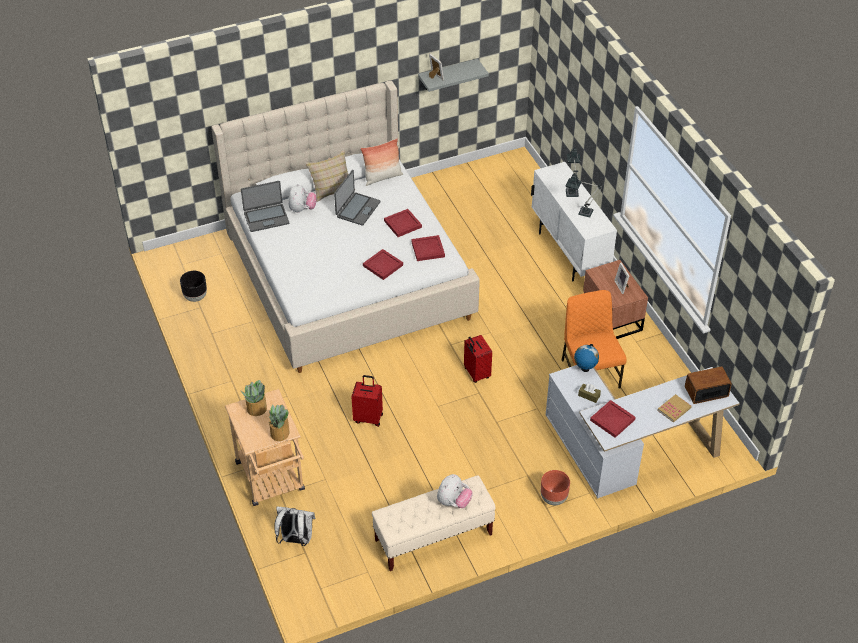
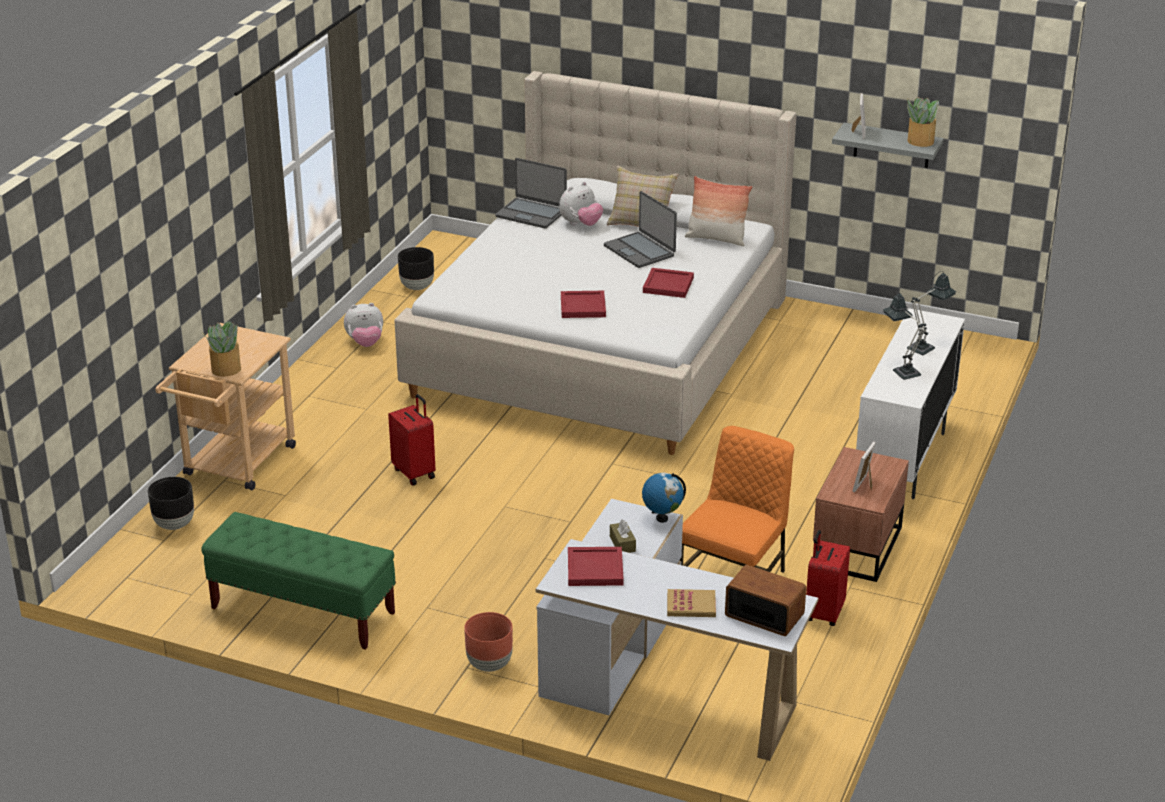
camera: 45 degrees right, 15 degrees down
(256, 409) = (241, 340): potted plant -> potted plant (920, 141)
(296, 539) = (174, 524): white backpack -> black planter
(357, 209) = (640, 251): laptop -> laptop turned 75 degrees clockwise
(428, 249) = (658, 318): red tray -> none
(433, 537) = (302, 611): beige bench -> green bench
(453, 502) = (324, 554): plush toy -> plush toy (365, 343)
(476, 373) = (596, 504): red suitcase -> red suitcase (823, 613)

